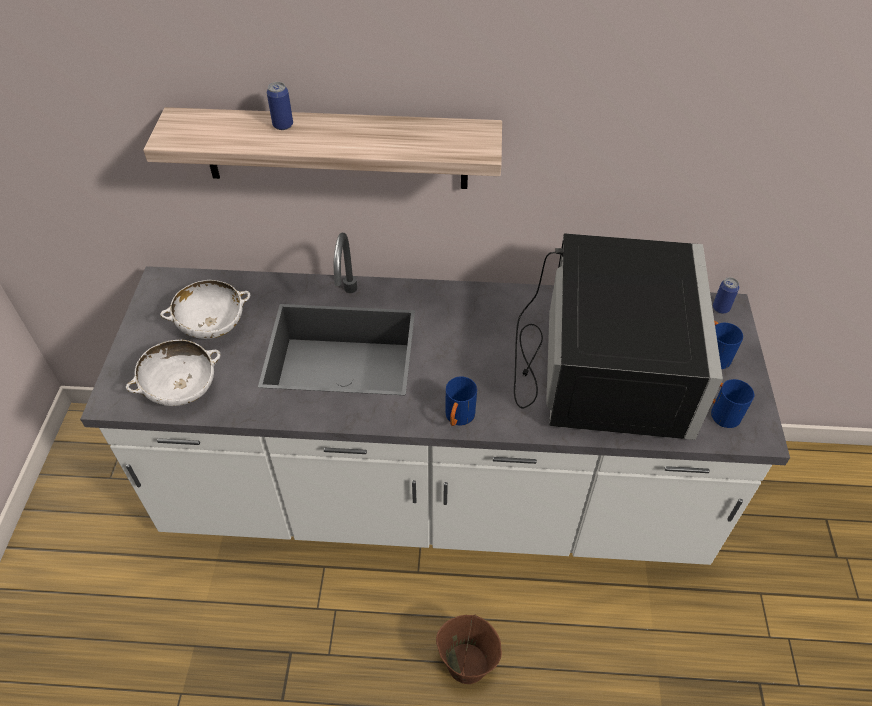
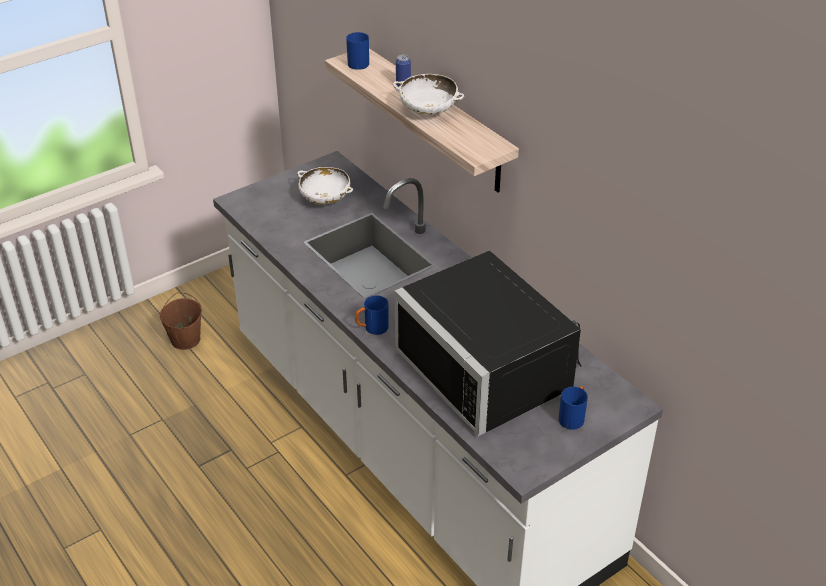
camera: 50 degrees right, 10 degrees down
(181, 388) = (270, 217): white bowl -> white bowl (428, 111)
(466, 663) = (306, 540): brown bucket -> brown bucket (185, 339)
(602, 365) = (493, 368): black microwave -> black microwave turned 90 degrees clockwise
(720, 308) = (627, 401): can -> none
(720, 412) = (520, 443): blue mug -> blue mug (359, 62)

